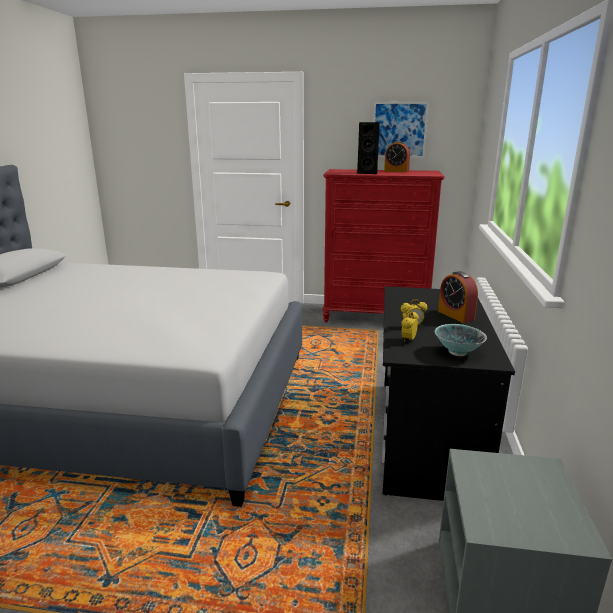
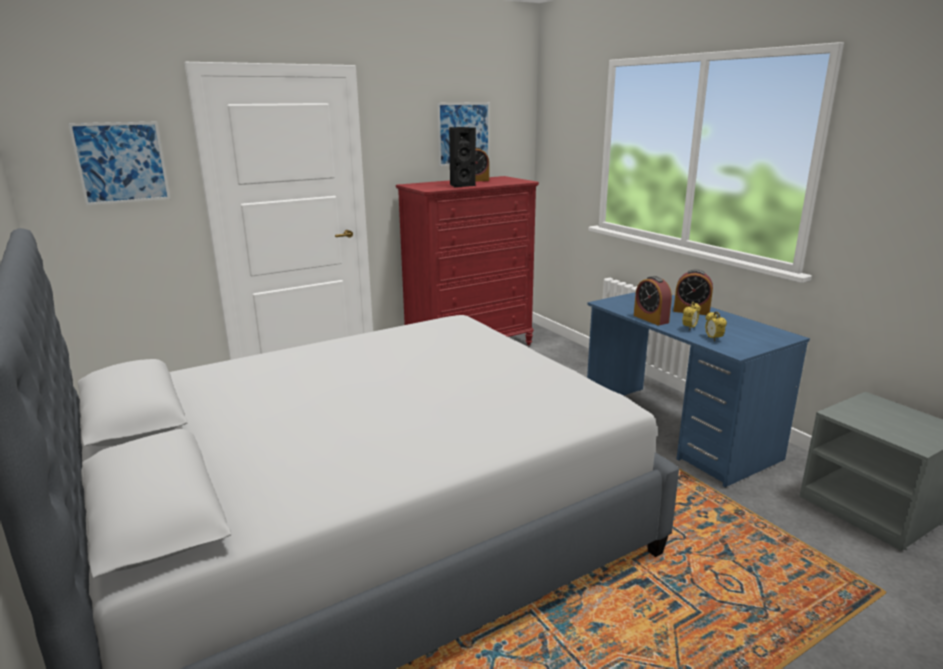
camera: 40 degrees left, 0 degrees up
(145, 139) = (121, 163): none -> picture
(399, 310) = (651, 319): none -> alarm clock
(426, 435) = (676, 431): black desk -> blue desk
(457, 352) = (758, 337): bowl -> none

